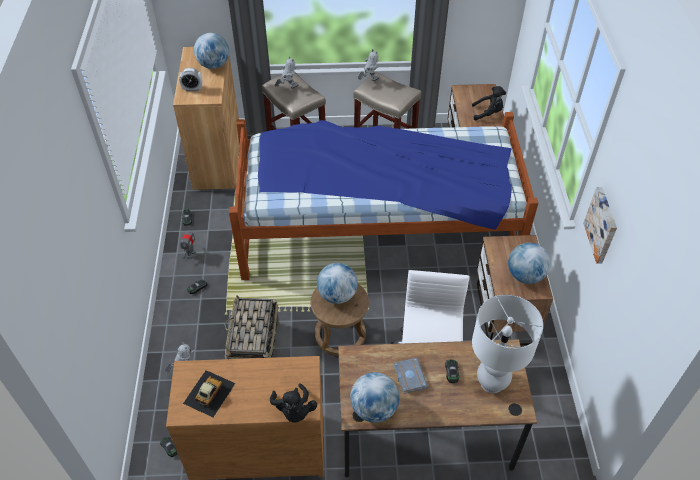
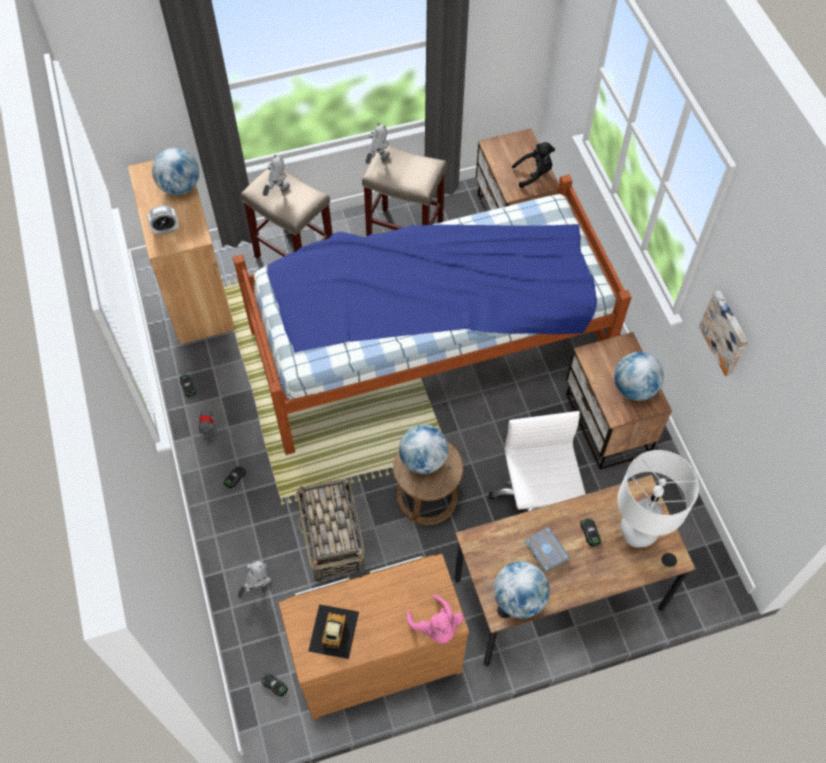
camera: 15 degrees left, 10 degrees up
(294, 411) = (436, 627): black plush toy -> pink plush toy

